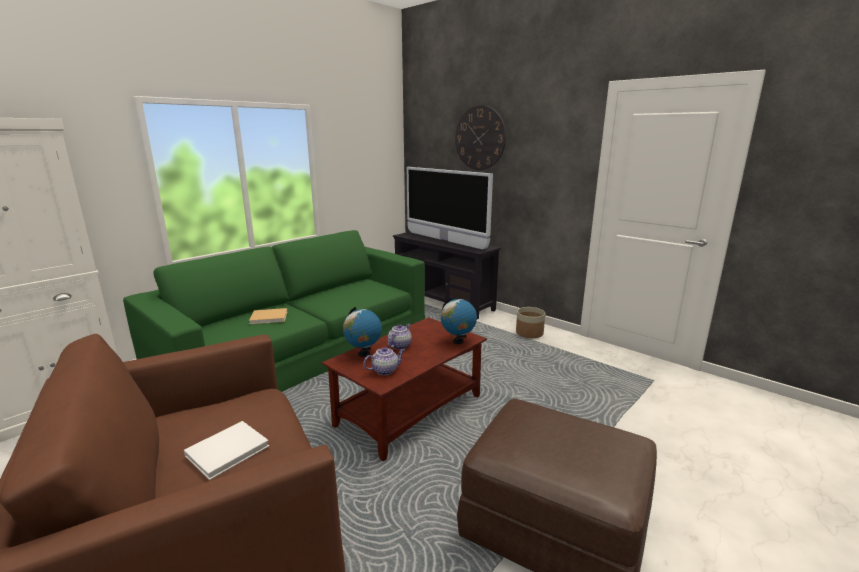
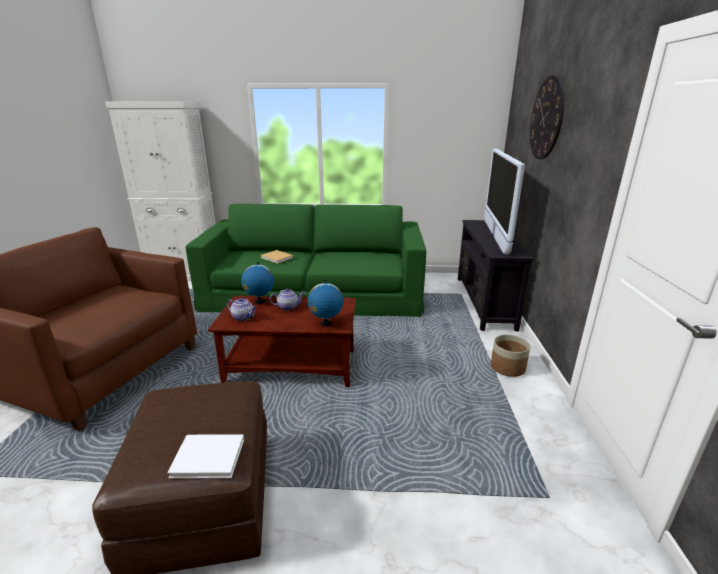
camera: 50 degrees right, 5 degrees up
(229, 450) = (89, 311): white book -> white book (210, 458)

